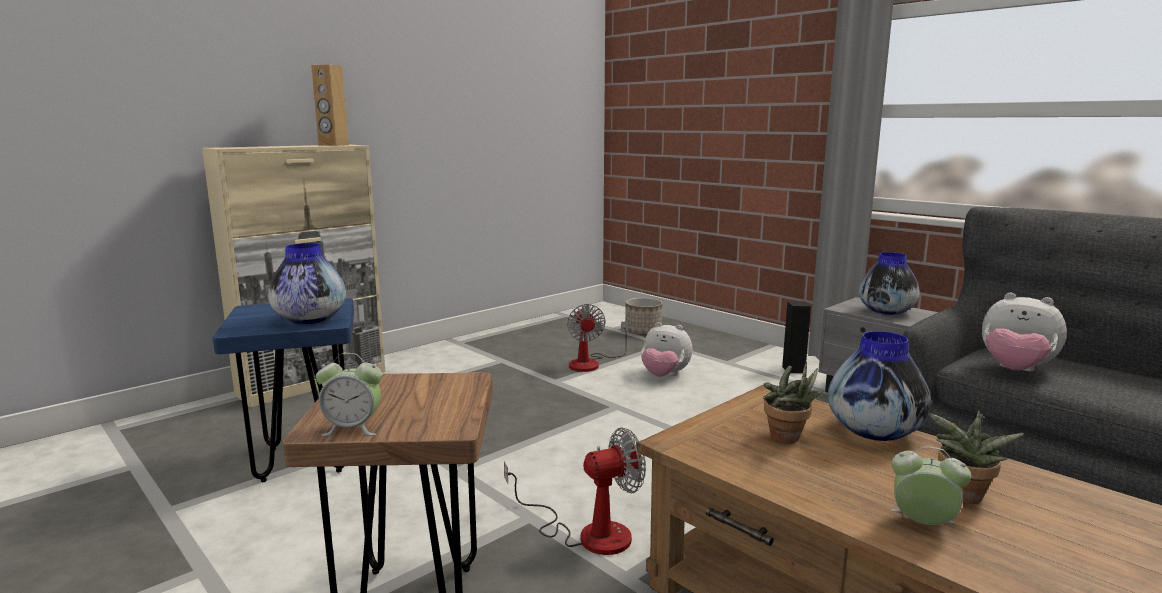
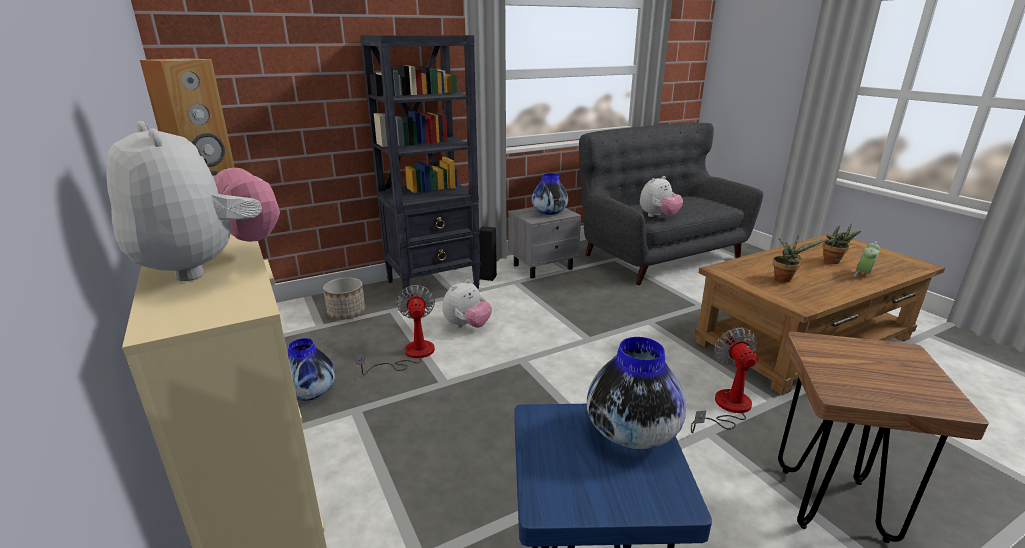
camera: 75 degrees left, 10 degrees up
(273, 146) = (208, 266): none -> plush toy
(353, 429) = (940, 390): alarm clock -> none
(591, 363) = (410, 355): fan -> fan turned 105 degrees counterclockwise
(739, 350) = (434, 285): none -> black bookcase
(874, 432) = (768, 260): vase -> vase (310, 393)

